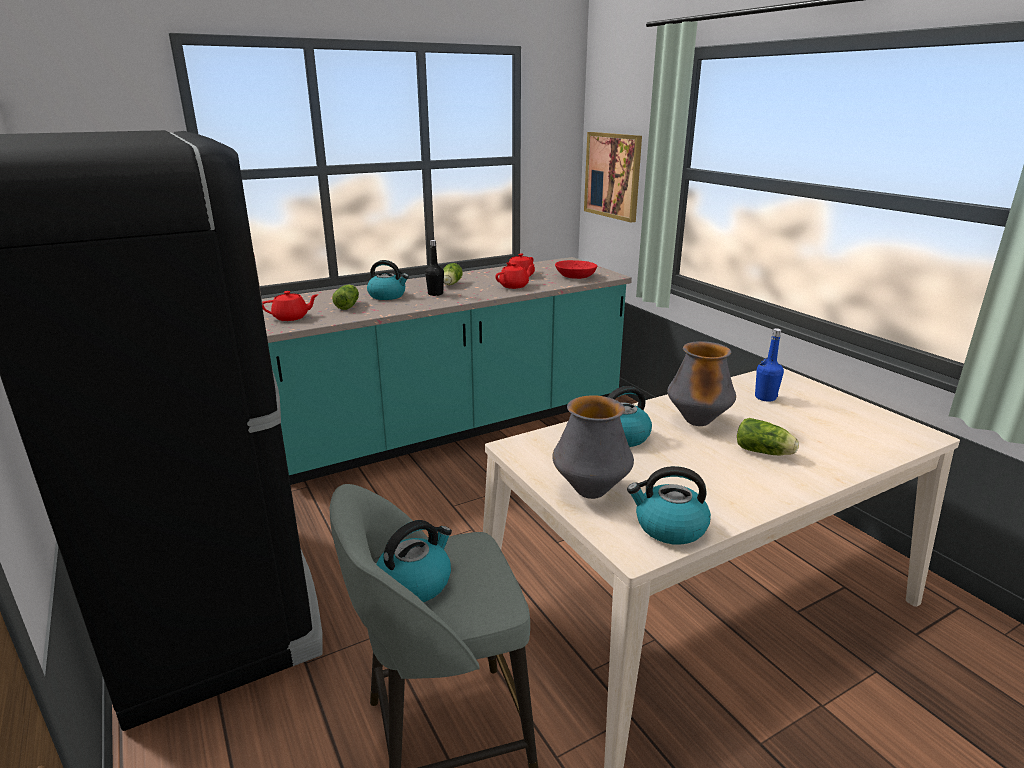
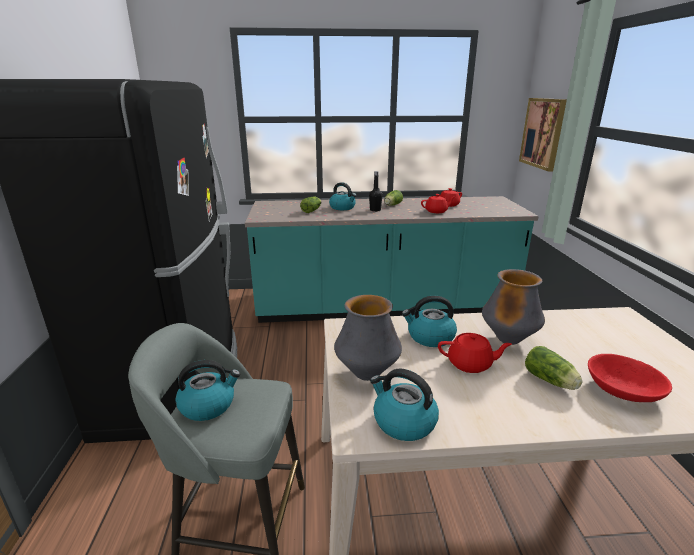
camera: 25 degrees right, 0 degrees up
(291, 317) = (271, 213): red teapot -> red teapot (470, 364)
(575, 276) = (490, 210): red bowl -> red bowl (622, 390)
(765, 397) = (593, 333): blue bottle -> none

